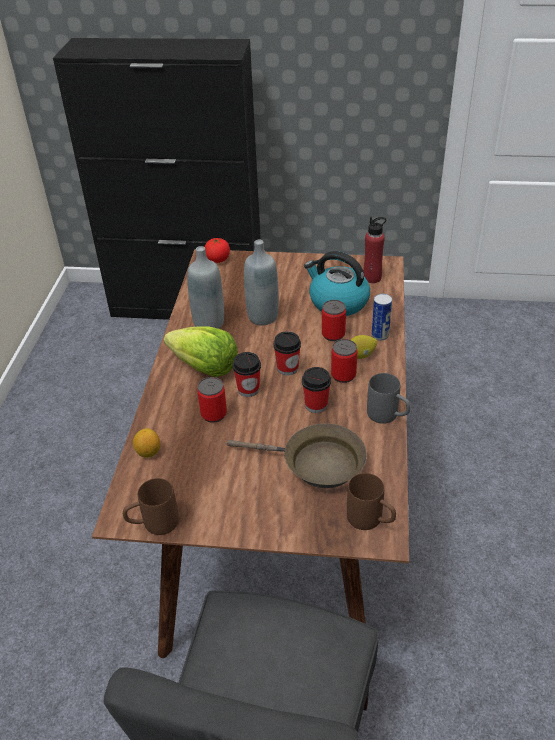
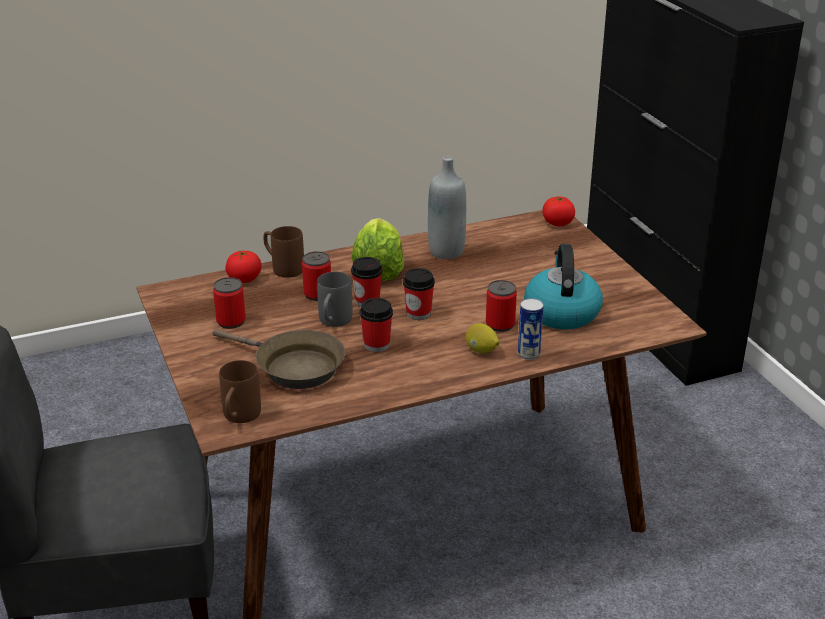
camera: 60 degrees right, 10 degrees down
(148, 452) = (244, 279): lemon -> tomato
(153, 524) = (164, 308): brown mug -> brown mug (283, 267)
(262, 317) = (487, 276): grey bottle -> none
(316, 463) = (293, 367): brown frying pan -> brown frying pan turned 45 degrees counterclockwise
(343, 375) = (437, 348): can -> can (231, 321)
(372, 278) = (634, 322): red bottle -> none
(388, 416) = (396, 392): grey mug -> grey mug (333, 322)

